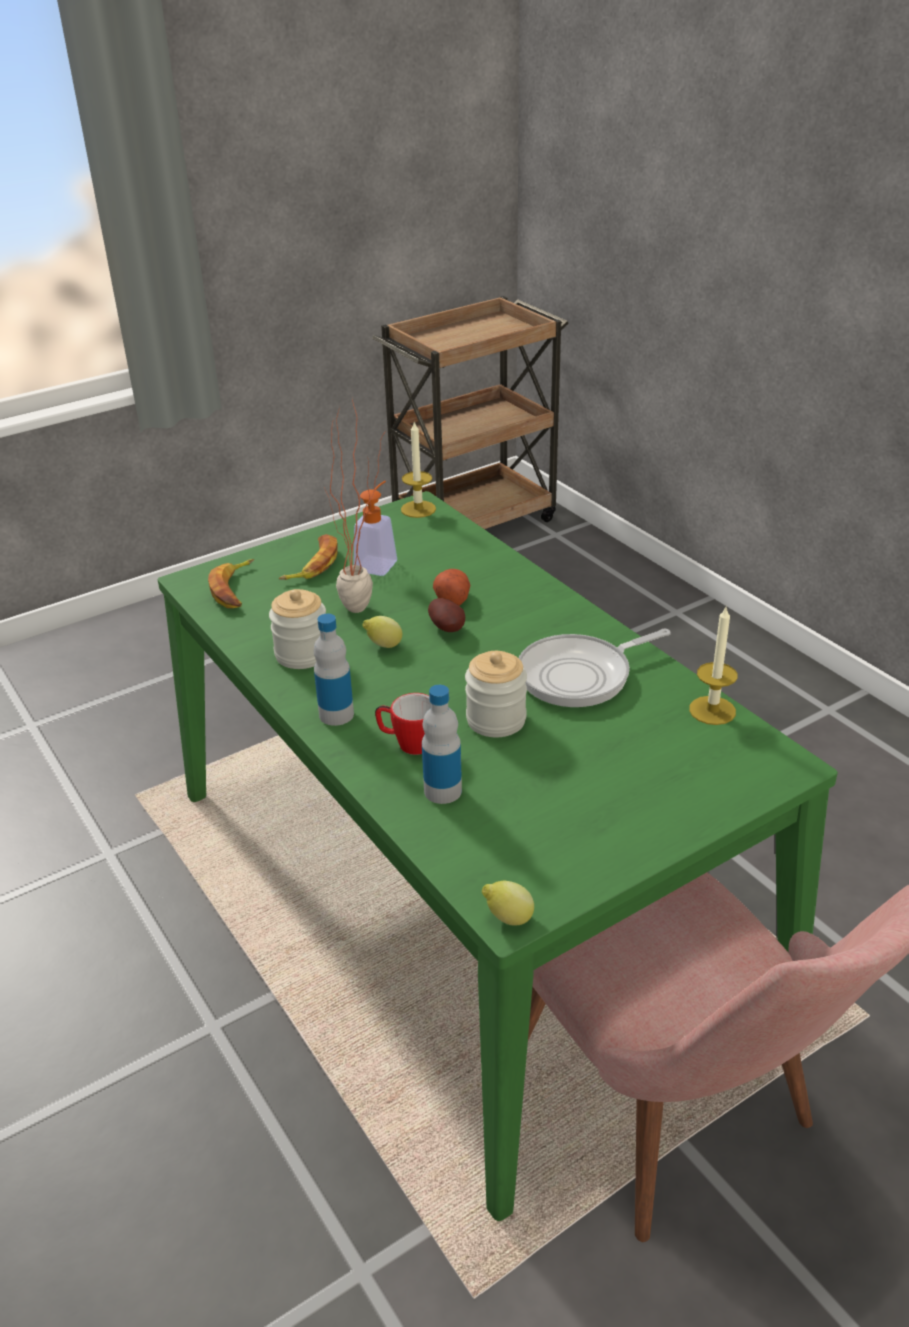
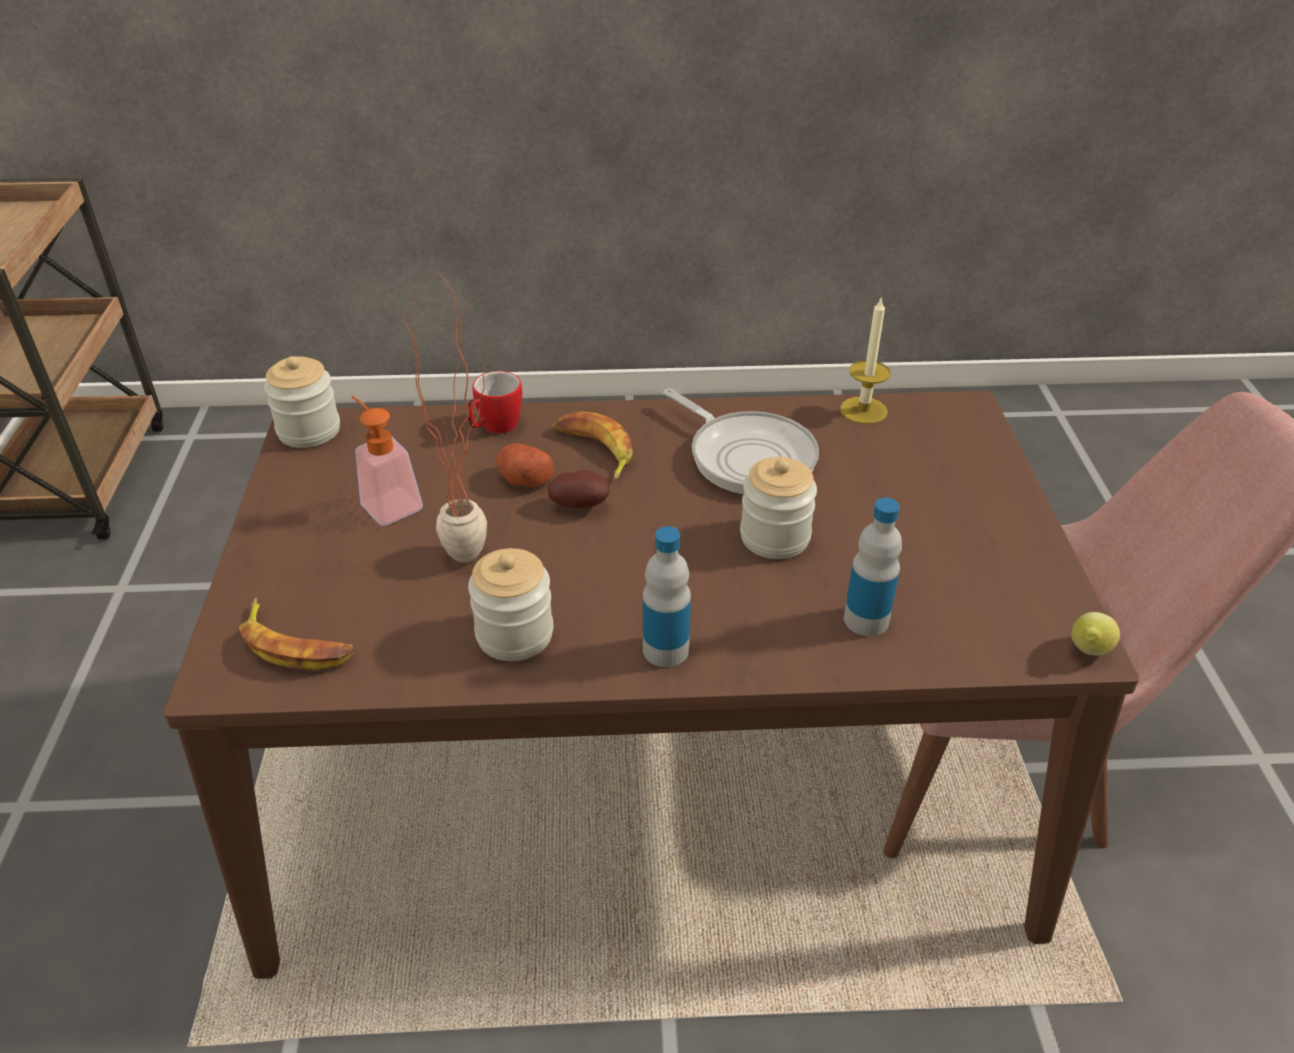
camera: 60 degrees left, 5 degrees up
(313, 564) = (322, 554): banana -> banana (593, 451)
(383, 646) = (565, 563): lemon -> none
(408, 743) = (766, 613): mug -> mug (495, 427)
(418, 509) = (309, 431): candle -> jar
(461, 894) = (647, 777): green dining table -> brown dining table
(580, 675) = (747, 456): frying pan -> frying pan turned 45 degrees counterclockwise

